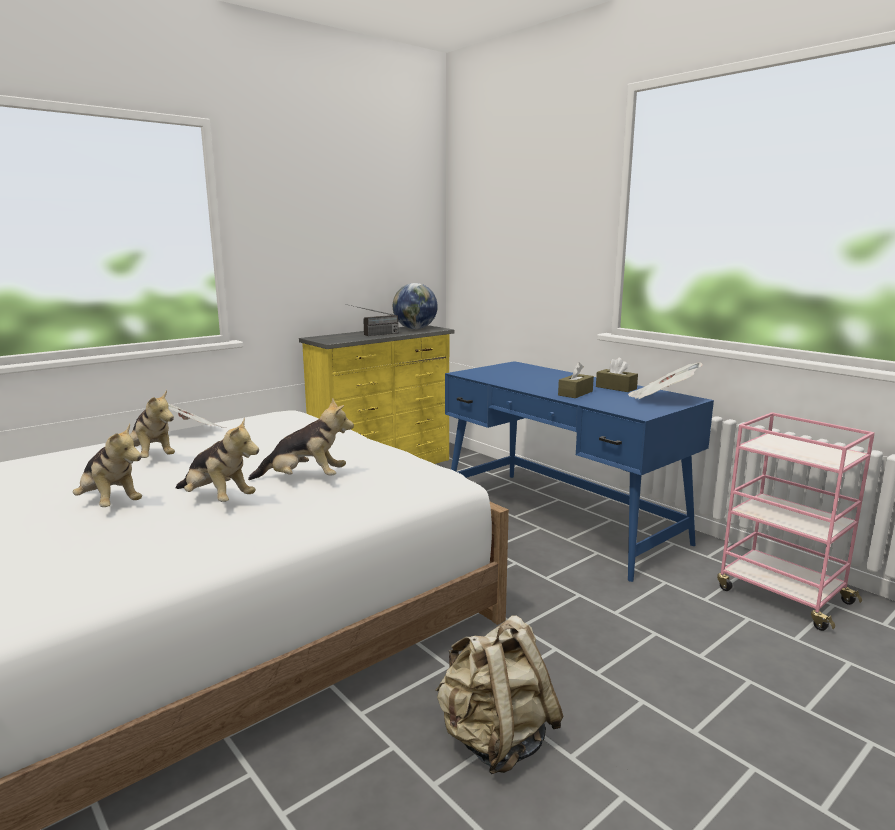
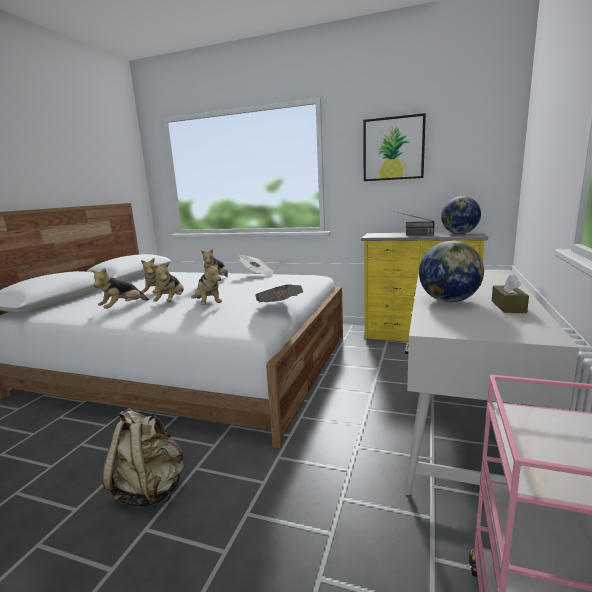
camera: 60 degrees right, 0 degrees up
(154, 539) = (123, 308): none -> plush toy
(321, 216) = (393, 149): none -> picture
(560, 519) = (462, 421): blue desk -> white desk
(575, 393) = (449, 301): brown tissue box -> globe
(661, 399) = (511, 327): newspaper -> newspaper (279, 307)

